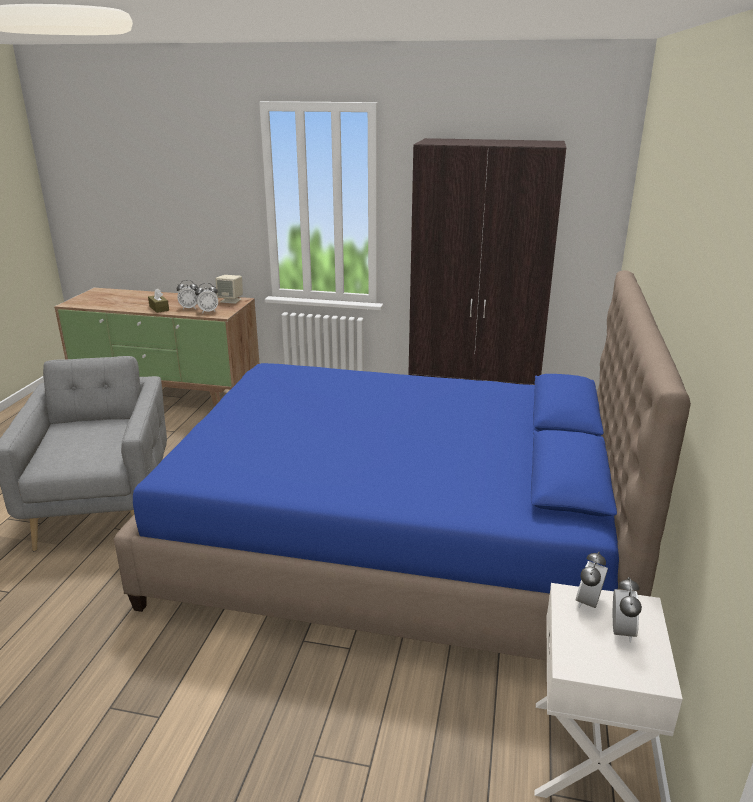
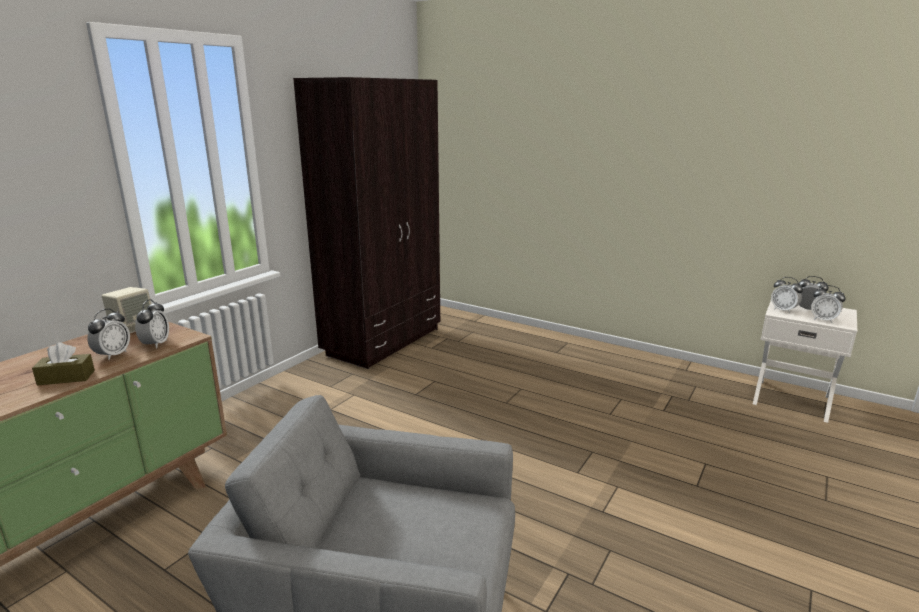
camera: 70 degrees left, 5 degrees down
(396, 543) = (569, 416): blue bed -> none
(575, 643) = (823, 320): none -> alarm clock

